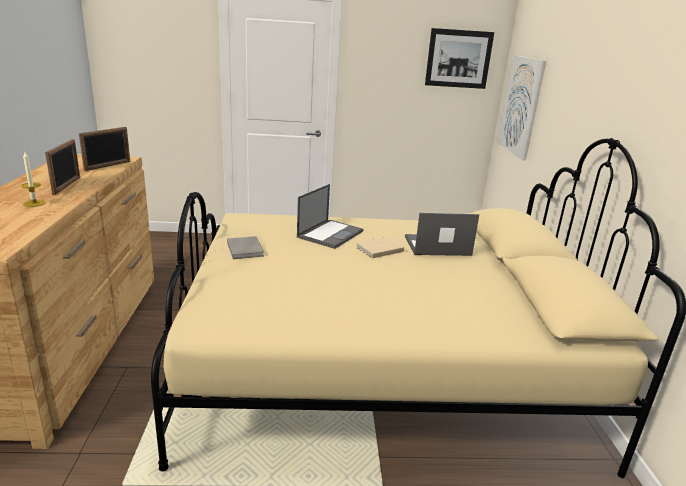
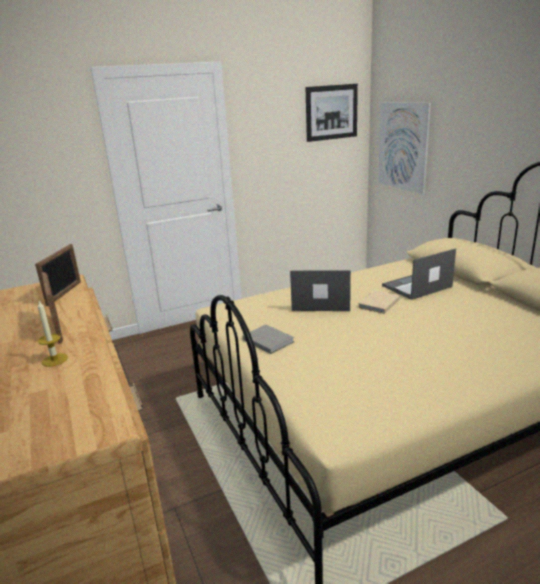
camera: 20 degrees left, 0 degrees up
(330, 234) = (320, 302): laptop -> laptop turned 90 degrees counterclockwise

